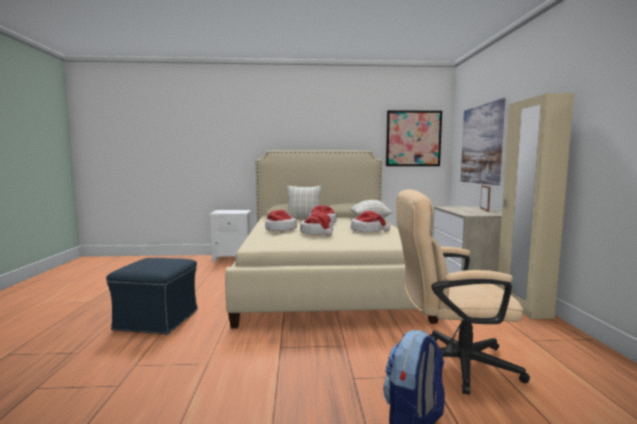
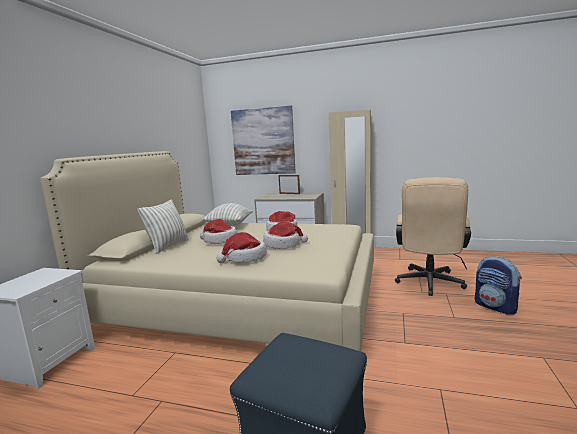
camera: 70 degrees left, 5 degrees up
(413, 138) = (187, 136): picture -> none

